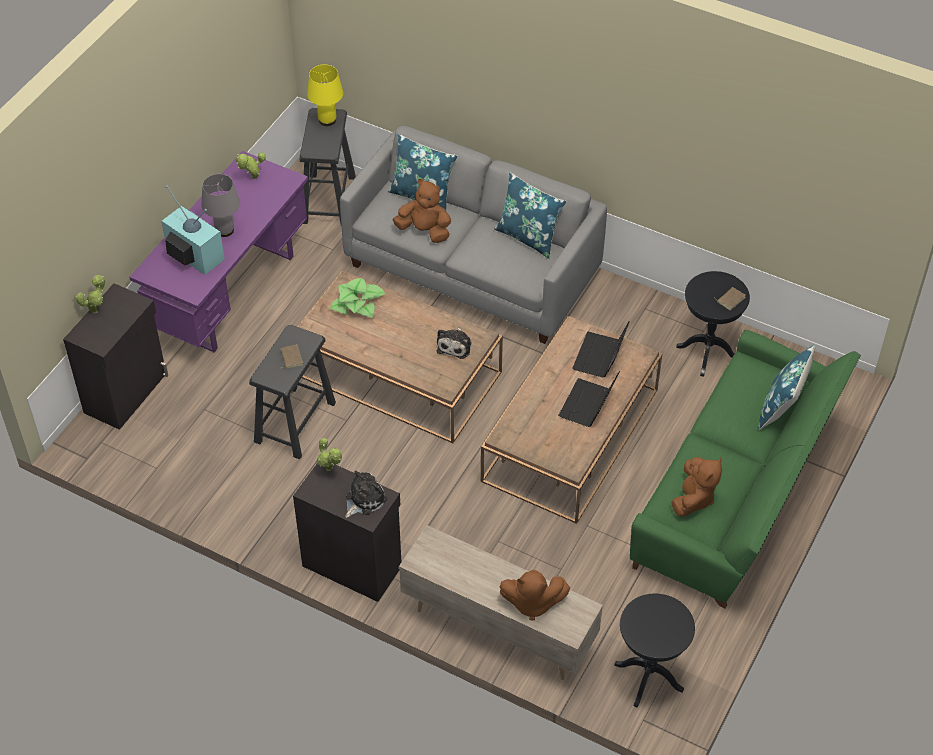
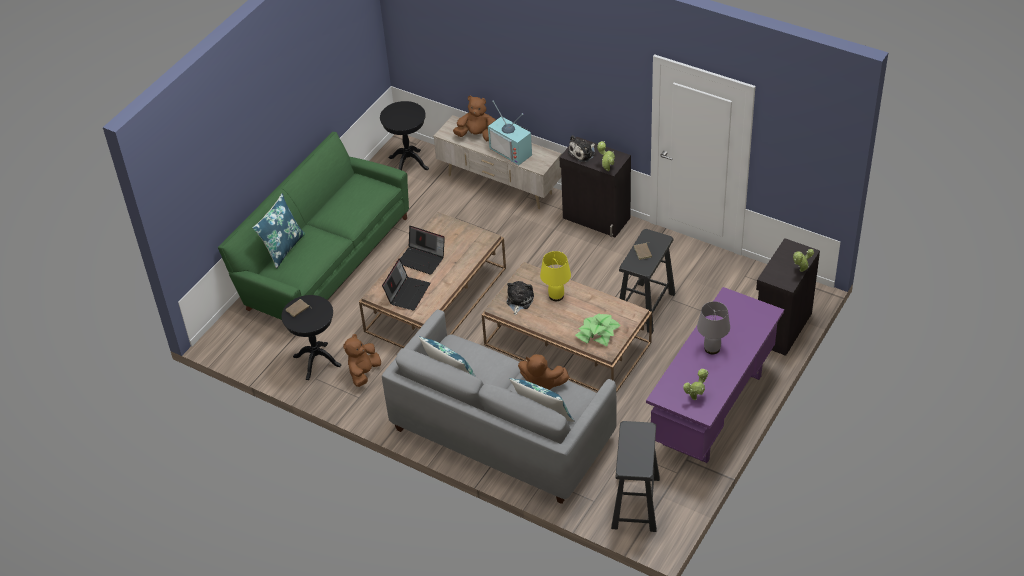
camera: 175 degrees left, 5 degrees down
(192, 255) = (735, 326): television -> television (512, 151)
(327, 120) = (633, 462): yellow table lamp -> yellow table lamp (556, 296)
(588, 406) = (422, 259): laptop -> laptop turned 90 degrees clockwise
(693, 498) = (361, 192): brown plush toy -> brown plush toy (364, 373)

